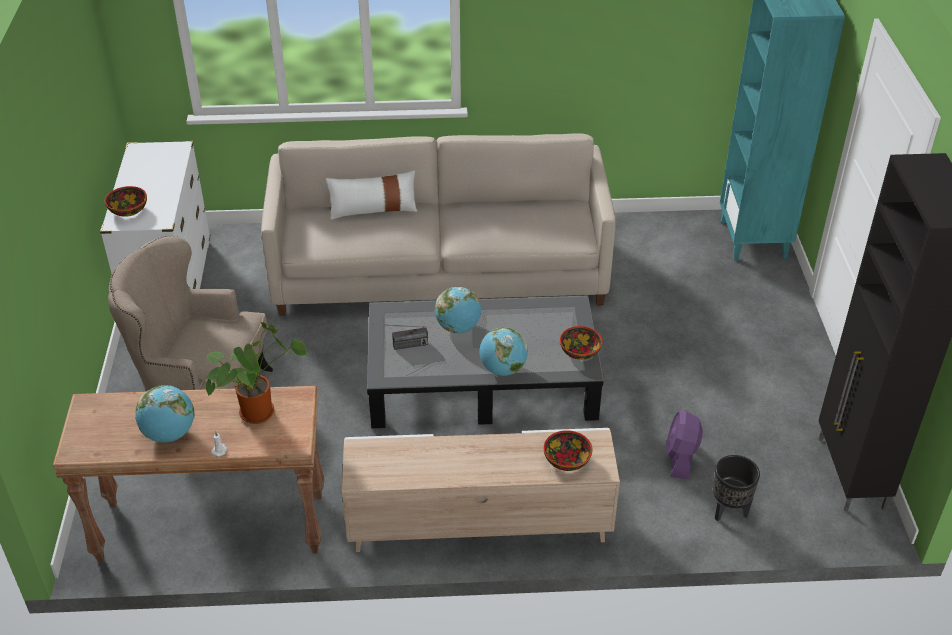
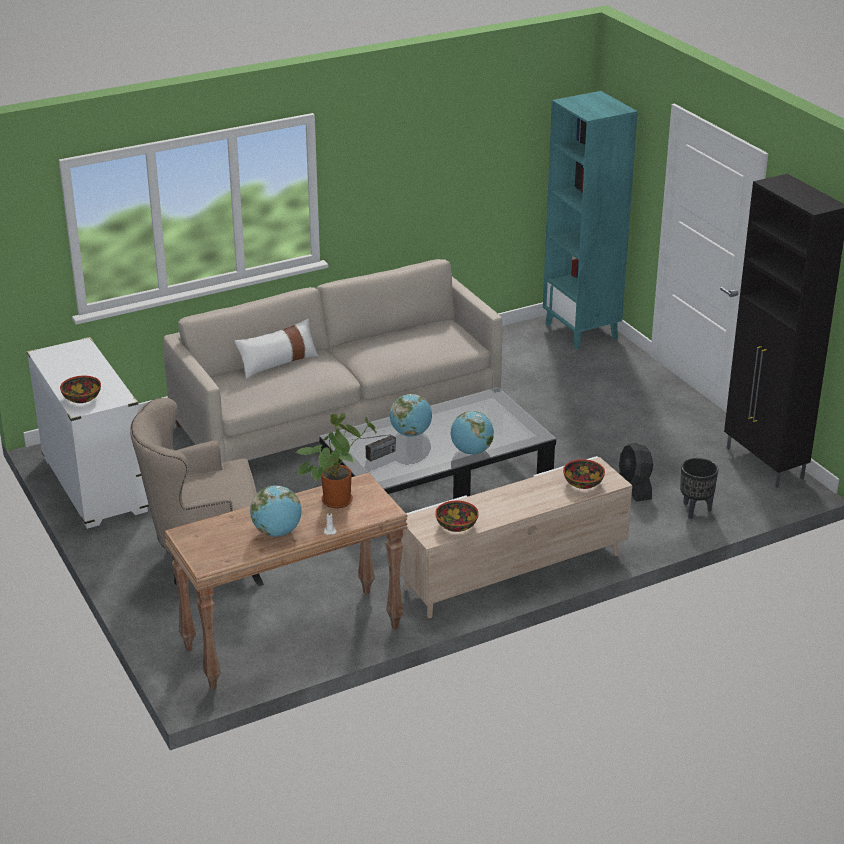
camera: 25 degrees left, 10 degrees down
(579, 352) = (523, 425): bowl -> bowl (456, 526)
(681, 458) = (635, 488): purple fan -> black fan

